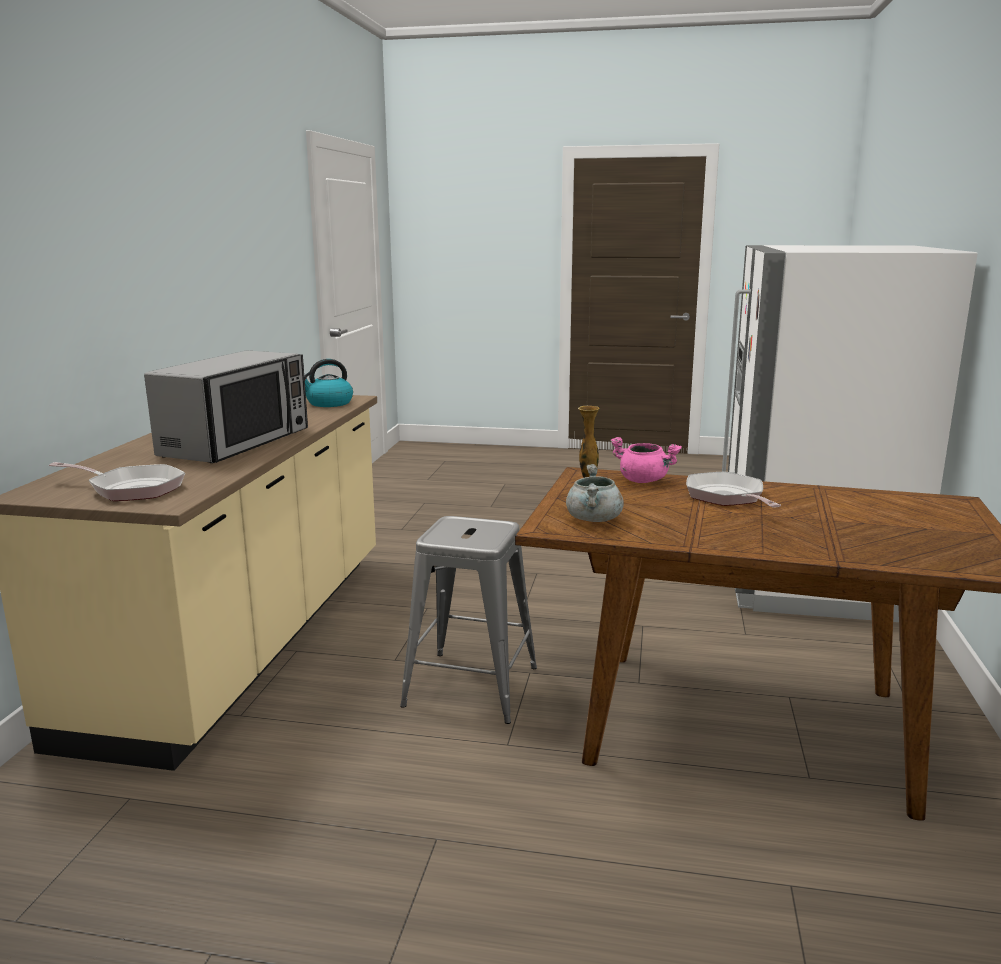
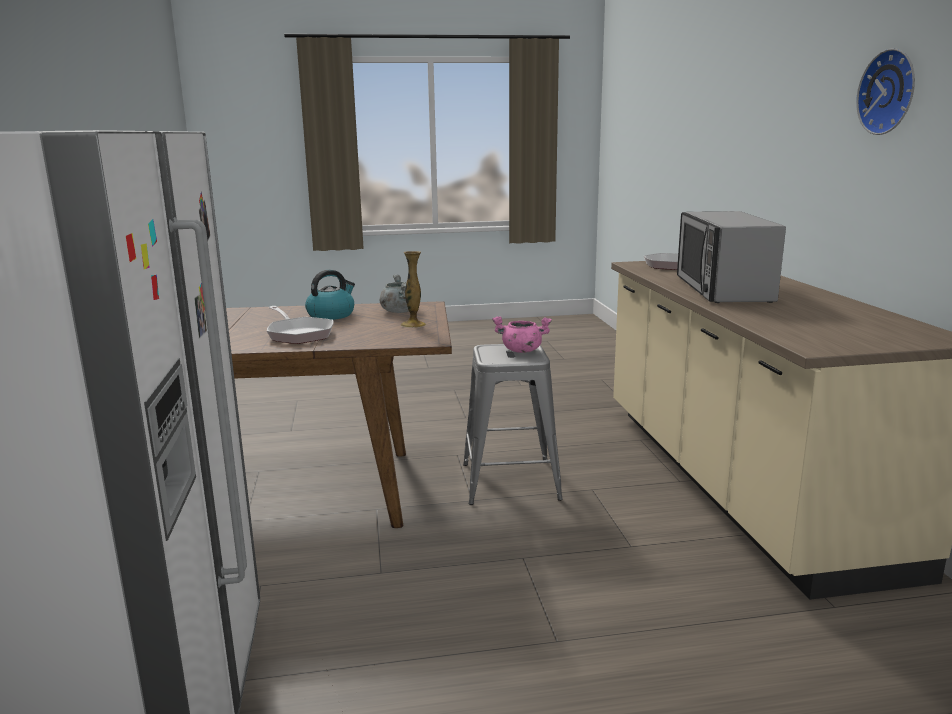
camera: 160 degrees right, 0 degrees up
(139, 225) = (890, 92): none -> wall clock
(329, 403) = (809, 335): kettle -> kettle (331, 315)
(644, 480) = (370, 340): pink cooking pot -> pink cooking pot (521, 351)

